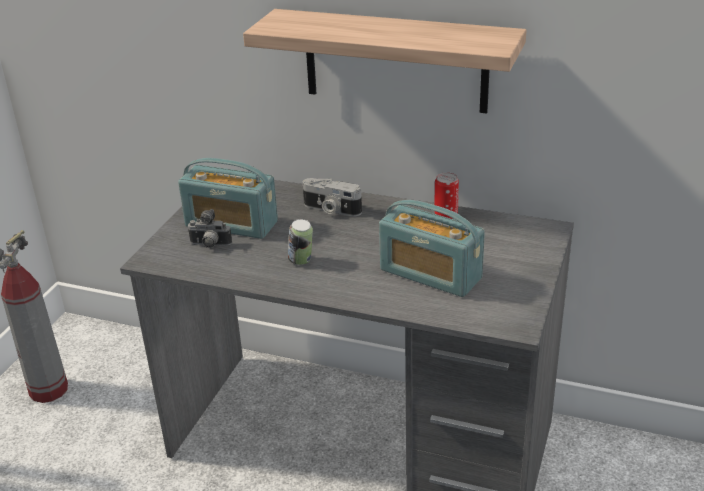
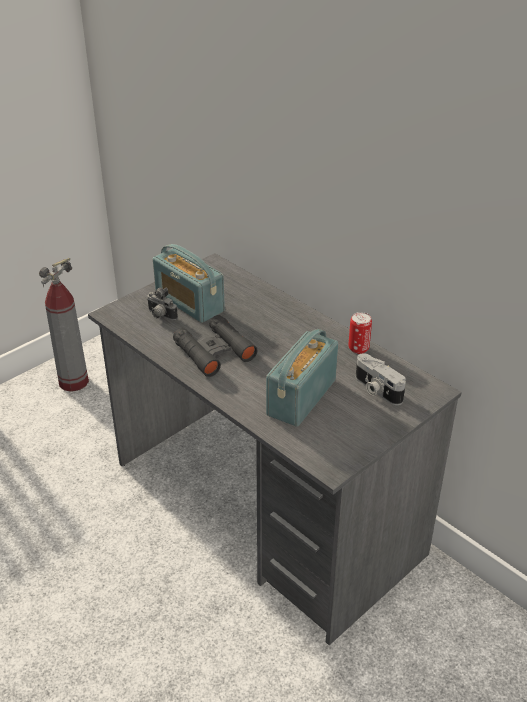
camera: 25 degrees right, 5 degrees up
(301, 261) = (214, 352): can -> black binoculars
(331, 209) = (272, 314): camera -> camera (376, 390)
(395, 61) = (344, 204): shelf -> none
(430, 274) = (301, 397): radio -> radio turned 60 degrees clockwise

